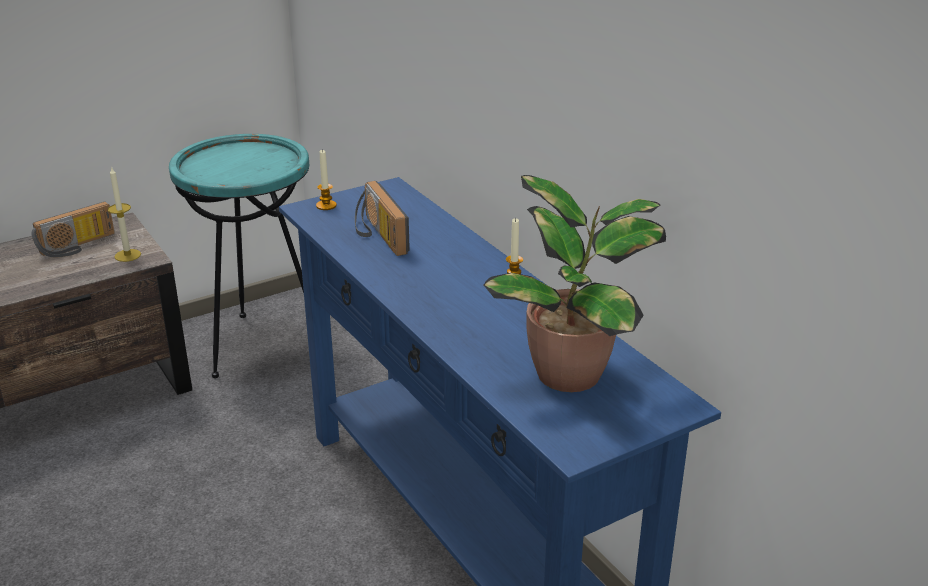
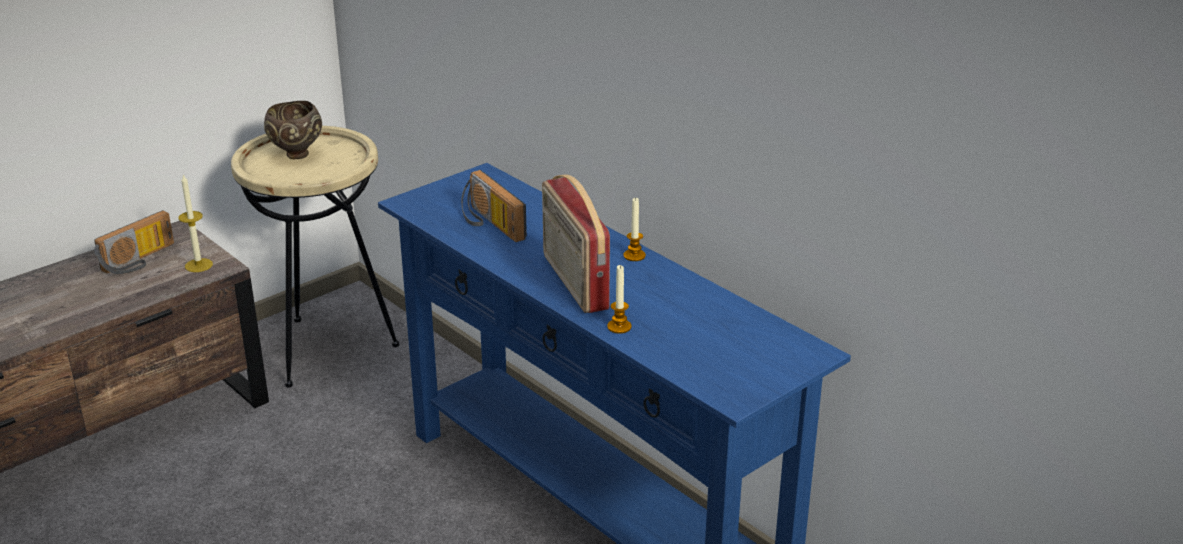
camera: 10 degrees left, 0 degrees up
(233, 159) = (296, 155): none -> brown bowl
(261, 346) = (328, 349): turquoise side table -> beige side table
(326, 205) = (426, 198): candle -> candle (619, 327)
(440, 302) = (573, 282): none -> radio
(573, 374) = (715, 336): potted plant -> none

